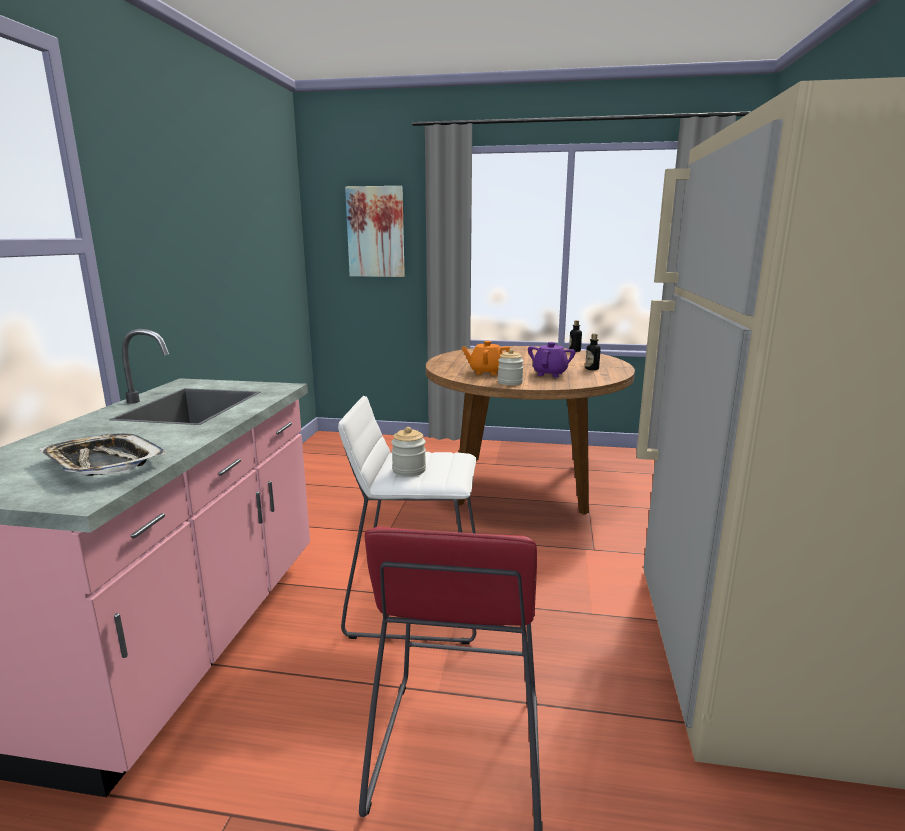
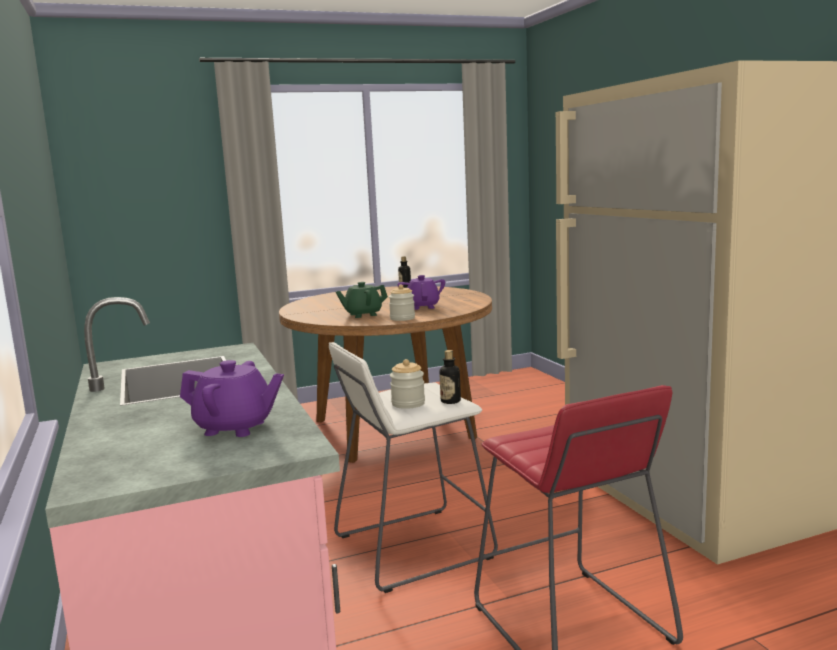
camera: 30 degrees left, 5 degrees down
(104, 463) = (235, 428): tray -> purple teapot
(376, 232) = (157, 181): picture -> none
(486, 372) = (363, 315): orange teapot -> green teapot
(592, 369) = (449, 298): bottle -> bottle (450, 401)

